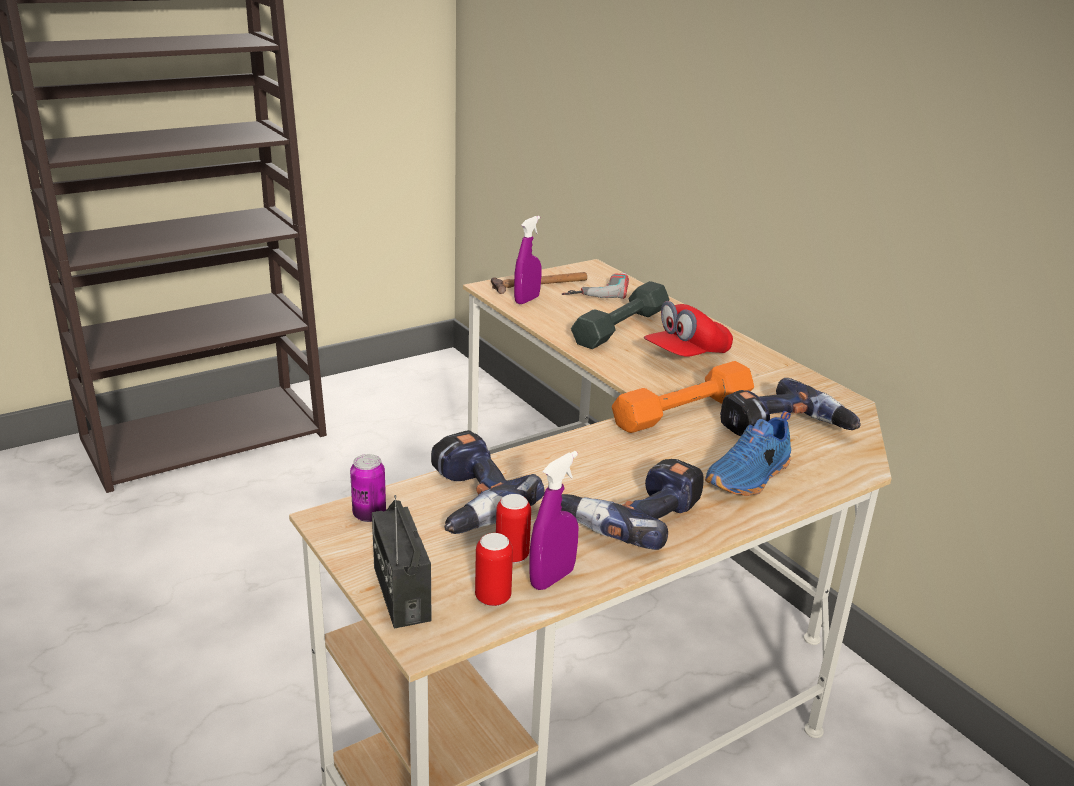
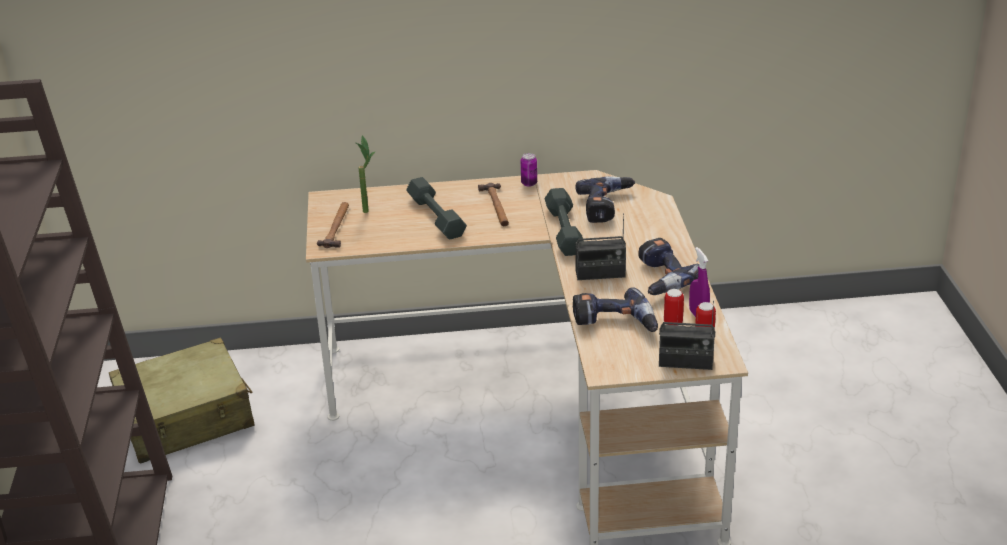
camera: 60 degrees left, 5 degrees up
(369, 515) = (607, 359): can -> can (529, 183)
(412, 416) = (186, 418): none -> beige suitcase
(527, 300) = (360, 239): purple spray bottle -> none
(596, 290) = (368, 208): power drill -> potted plant
(596, 462) = (600, 274): none -> radio
(683, 411) = (564, 230): orange dumbbell -> grey dumbbell
(686, 355) = (496, 206): red cap -> hammer
(750, 477) = (646, 233): blue shoe -> none

